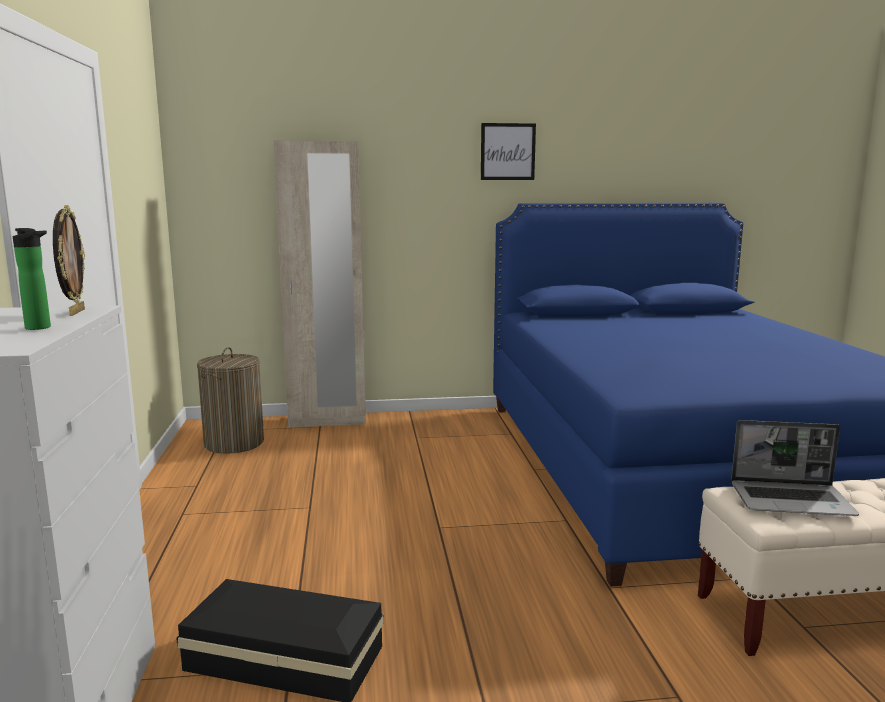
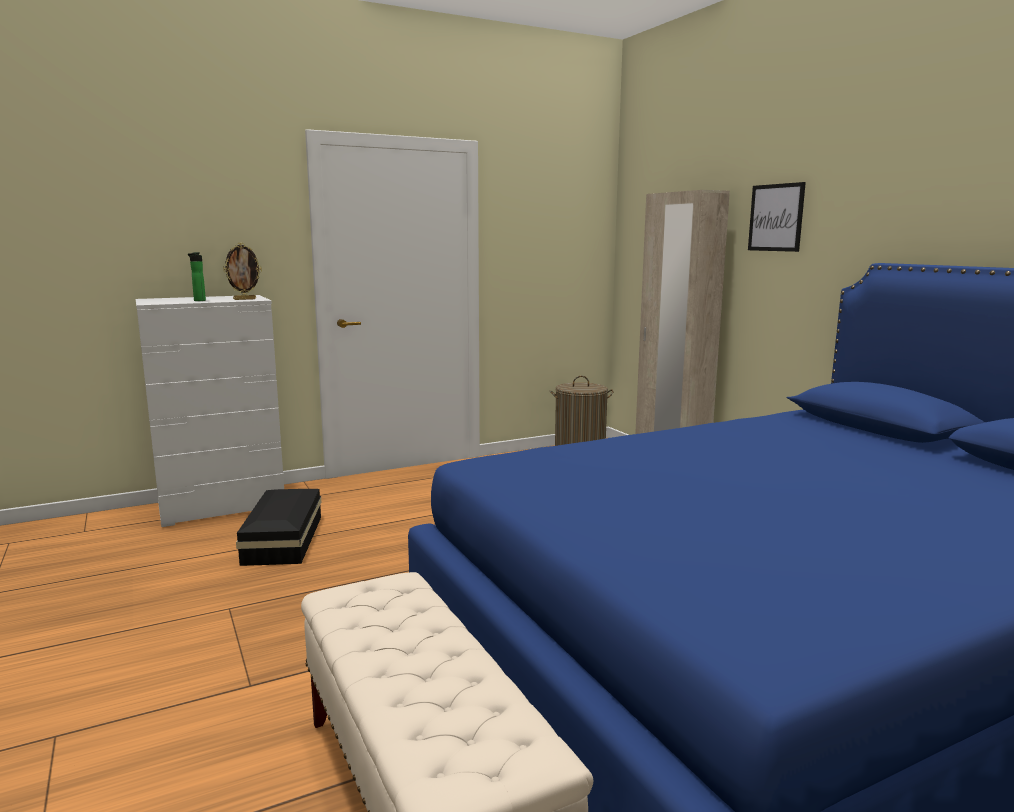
camera: 70 degrees right, 0 degrees up
(507, 151) = (885, 191): picture -> picture (776, 217)
(792, 500) = (385, 609): laptop -> none

